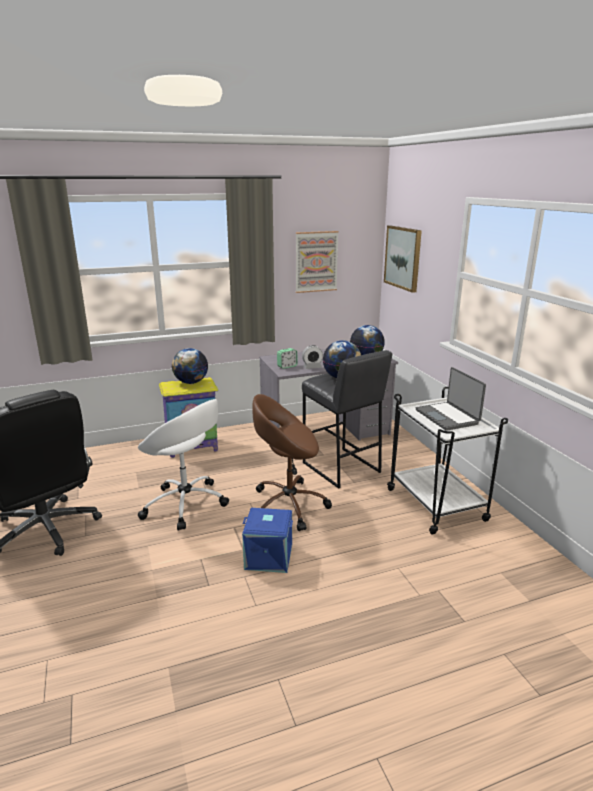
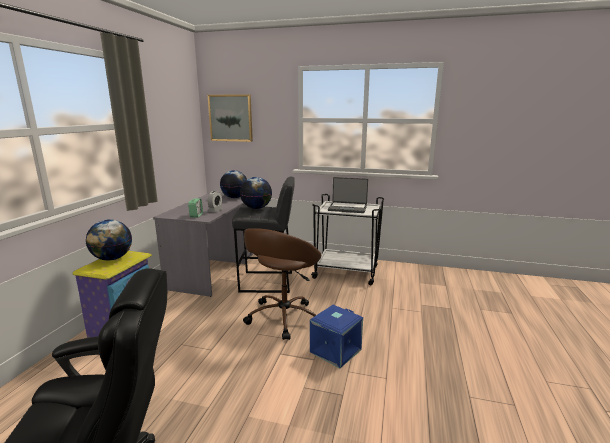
camera: 55 degrees left, 5 degrees down
(186, 505) = (214, 368): white office chair -> none
(316, 261) = (166, 125): picture -> none

